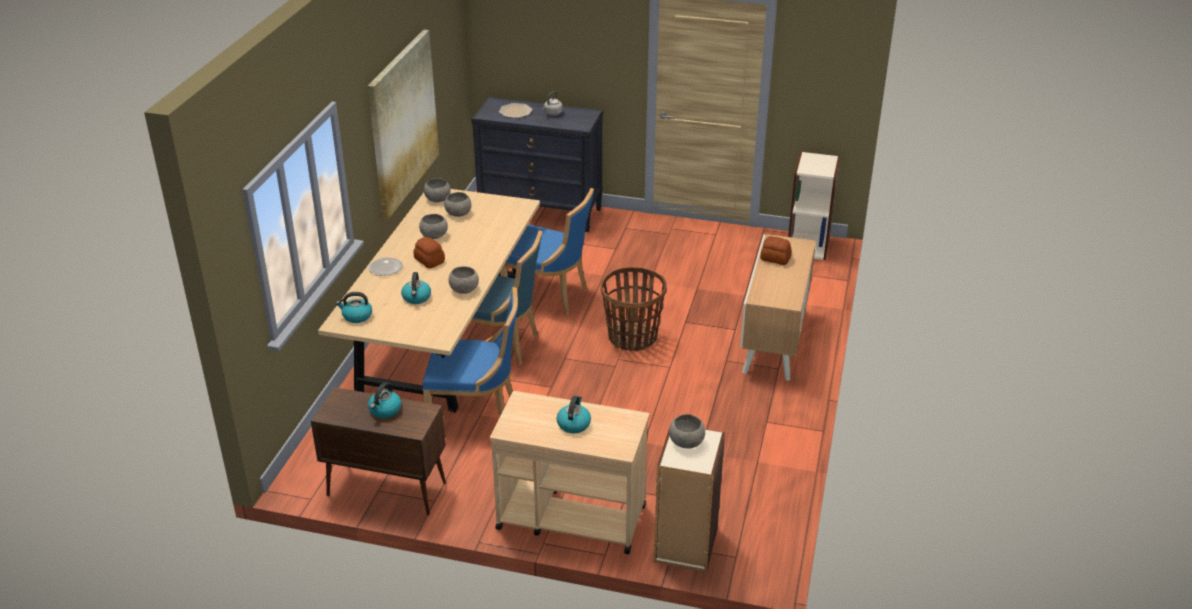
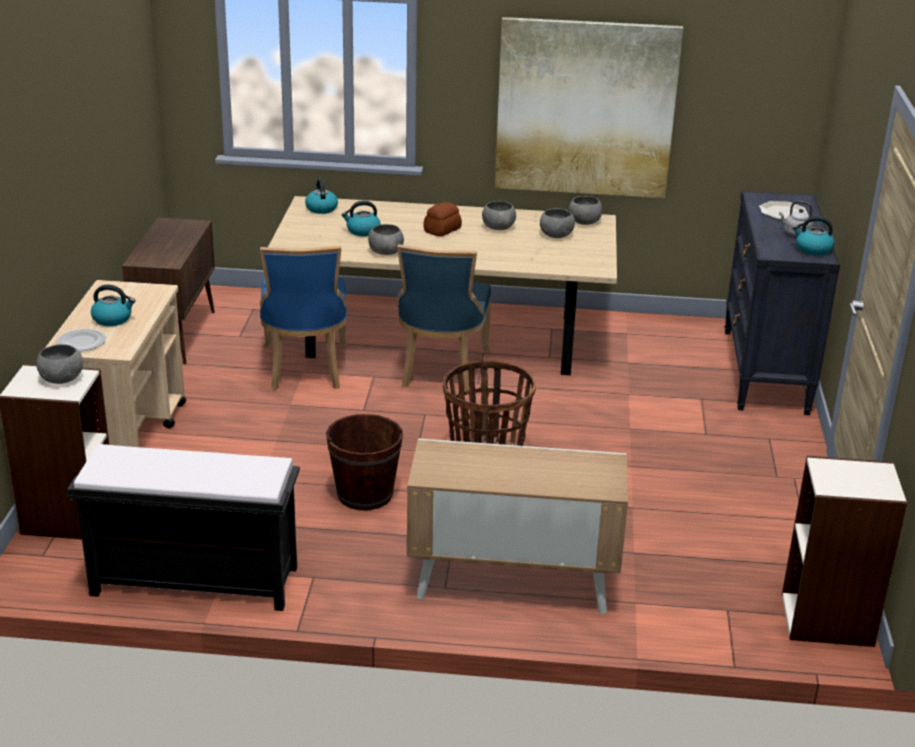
camera: 80 degrees right, 5 degrees down
(385, 268) = (419, 211): plate -> plate (82, 342)
(385, 410) = (171, 245): kettle -> kettle (812, 249)
(549, 295) = (561, 393): blue chair -> none
(669, 393) = (365, 494): none -> brown bucket
(770, 477) = (192, 582): none -> black bench
(775, 259) = (551, 463): bread -> none

